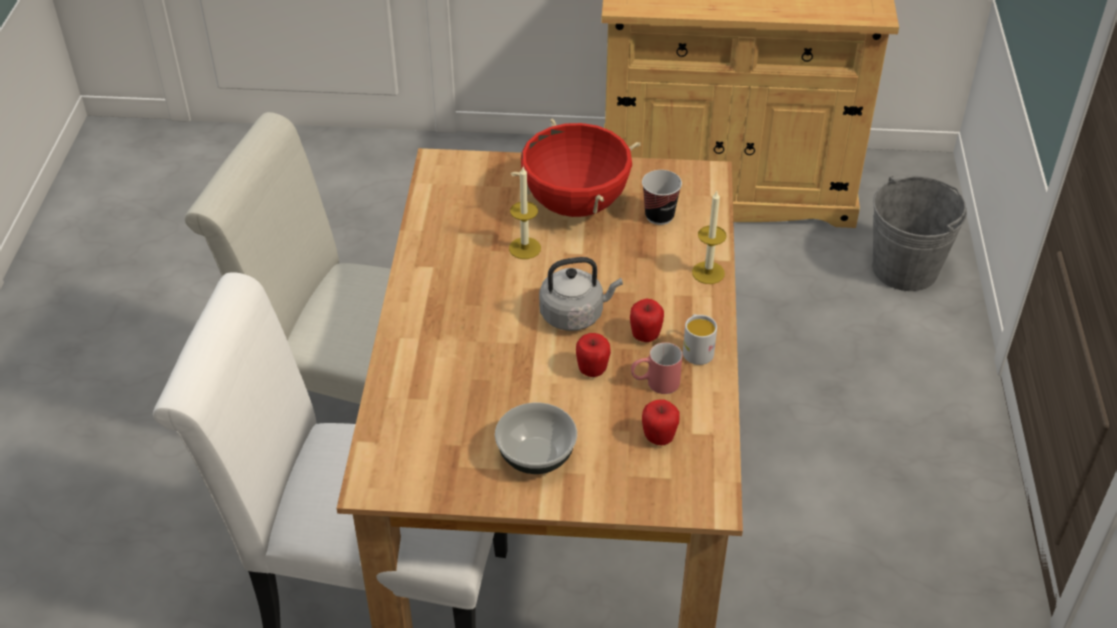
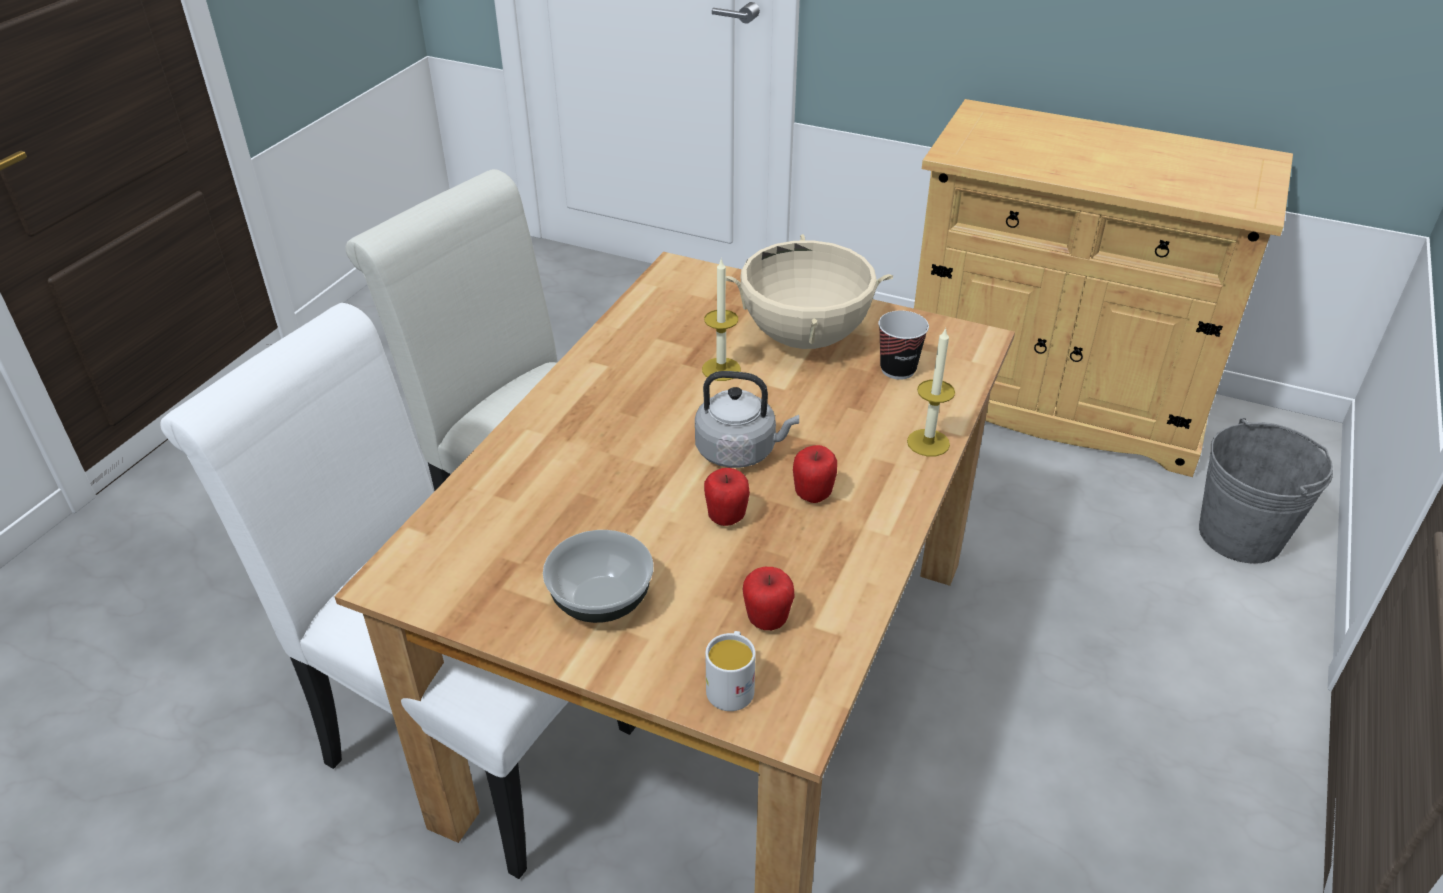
camera: 20 degrees right, 5 degrees down
(575, 204) = (804, 337): red cooking pot -> beige cooking pot
(655, 383) = (796, 553): red mug -> none
(696, 349) = (870, 526): white mug -> white mug (731, 685)

